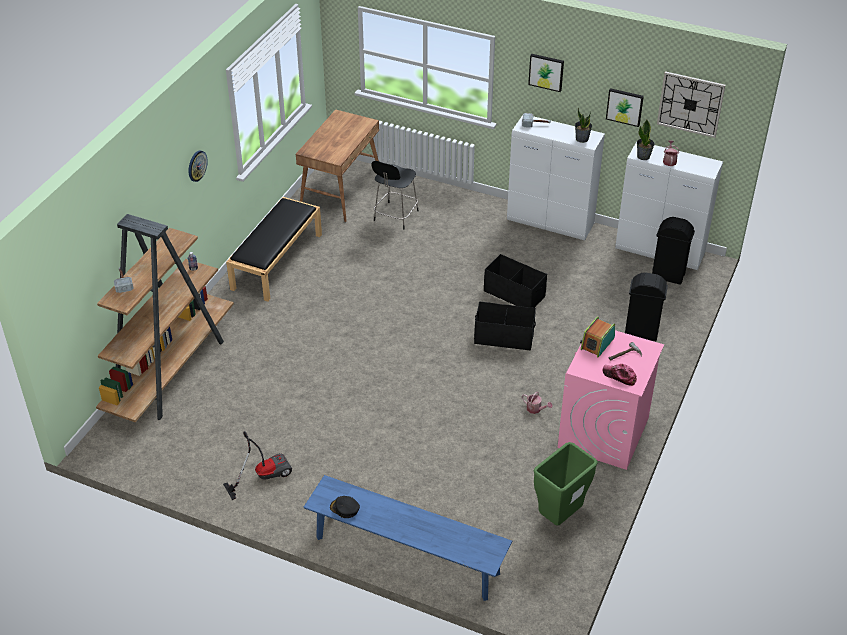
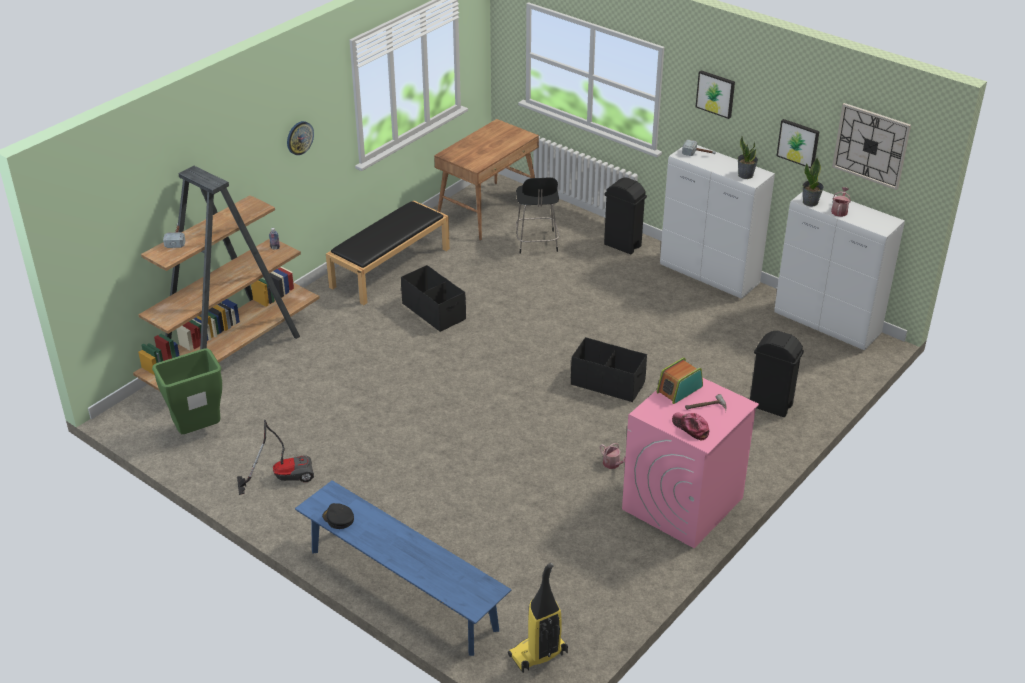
camera: 15 degrees right, 5 degrees down
(395, 216) = (536, 243): black chair -> black chair turned 45 degrees counterclockwise
(514, 293) = (638, 341): black storage box -> black storage box (434, 311)
(538, 588) = (538, 655): none -> vacuum cleaner
(560, 516) = (595, 583): green trash can -> green trash can (199, 431)
(668, 276) = (827, 351): black trash can -> black trash can (622, 245)

